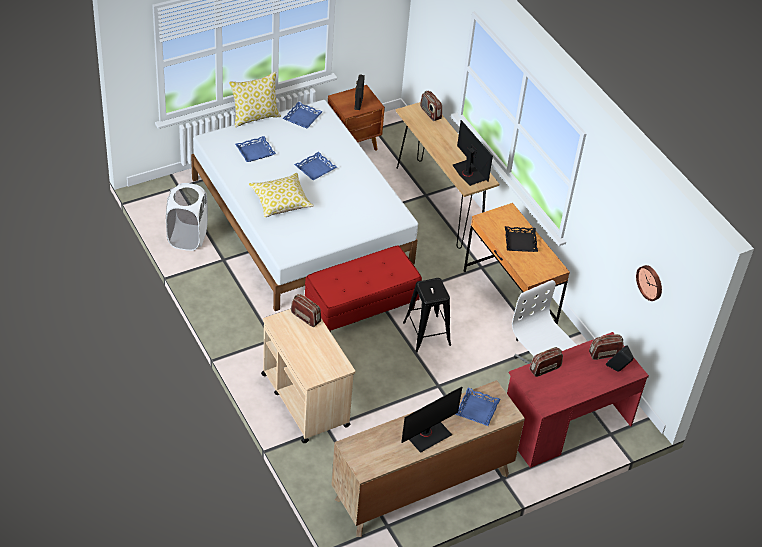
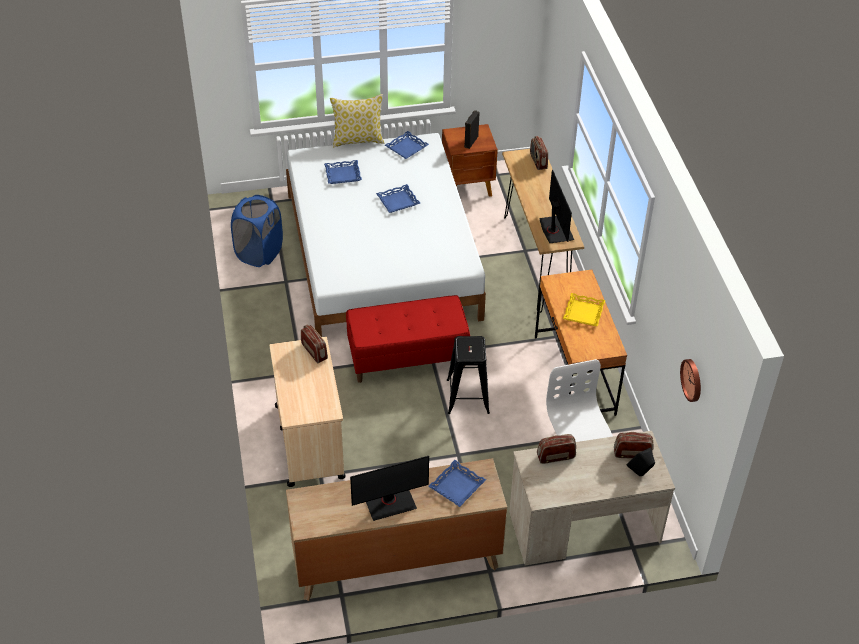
camera: 20 degrees right, 0 degrees up
(187, 237) = (259, 253): white laundry basket -> blue laundry basket
(281, 201) = (347, 229): pillow -> none
(521, 242) = (584, 313): black tray -> yellow tray
(565, 426) = (584, 527): red desk -> beige desk

